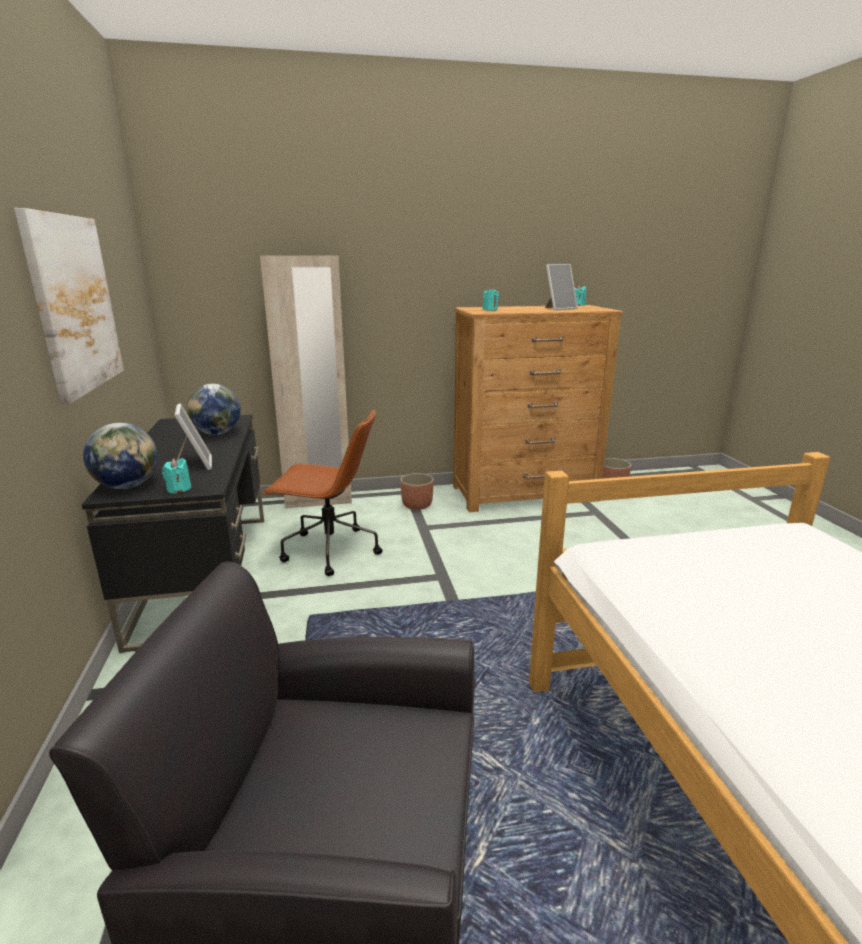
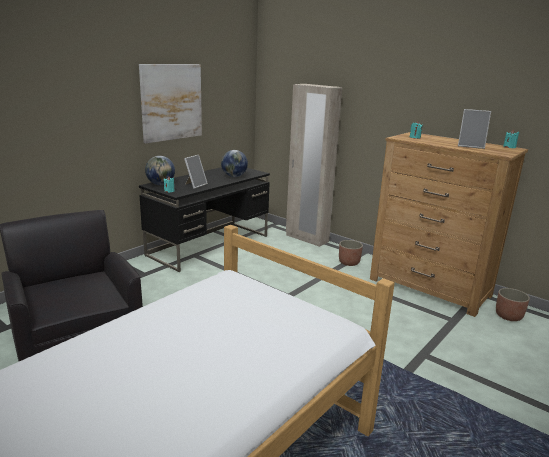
camera: 50 degrees right, 0 degrees up
(329, 551) = (266, 260): brown office chair -> none

